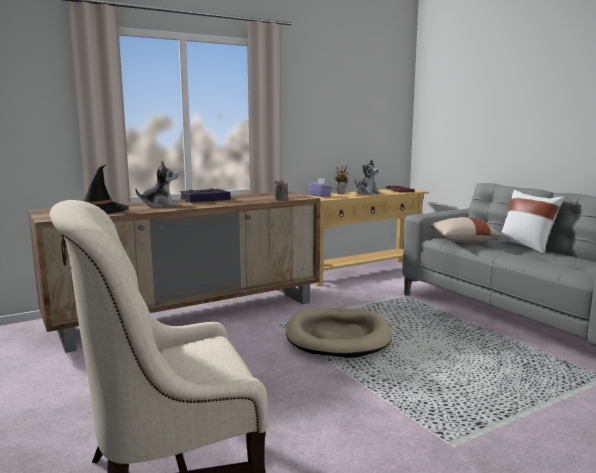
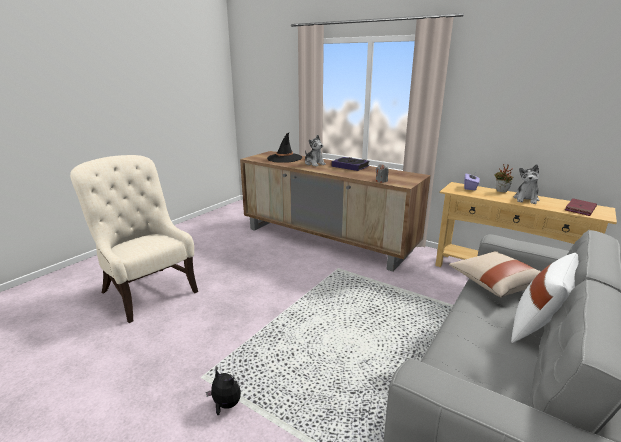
camera: 65 degrees right, 10 degrees up
(338, 336) = (339, 297): beige dog bed -> none
(509, 435) = (225, 405): none -> plush toy

